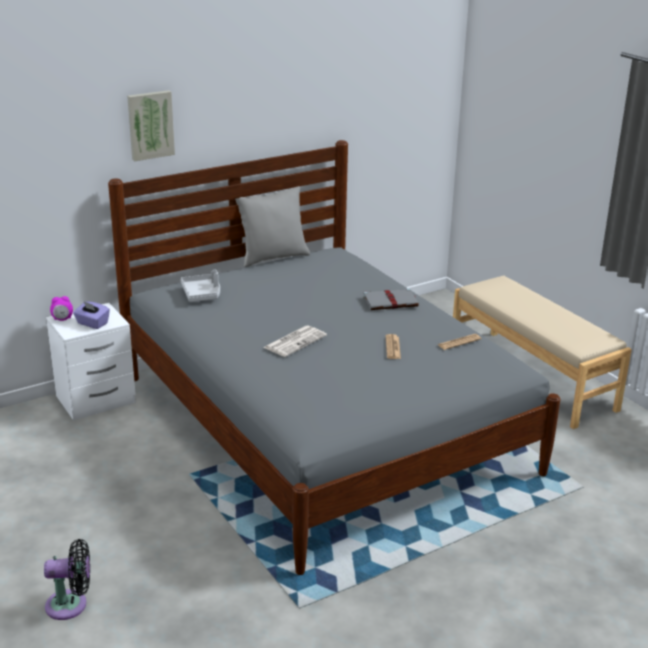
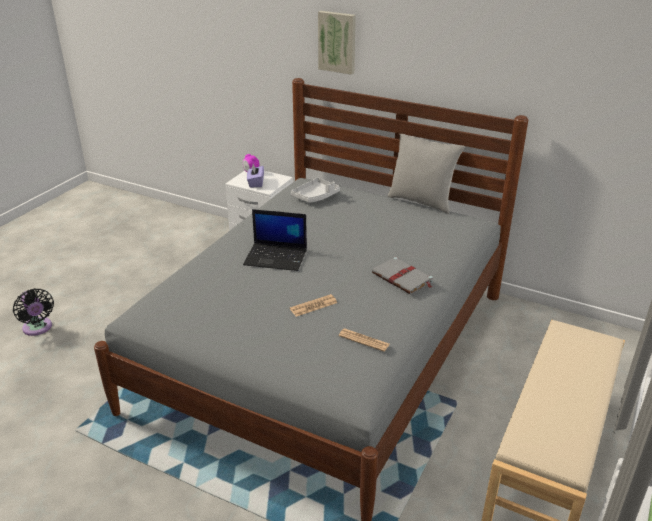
camera: 60 degrees right, 5 degrees up
(295, 341) = (276, 257): newspaper -> laptop

